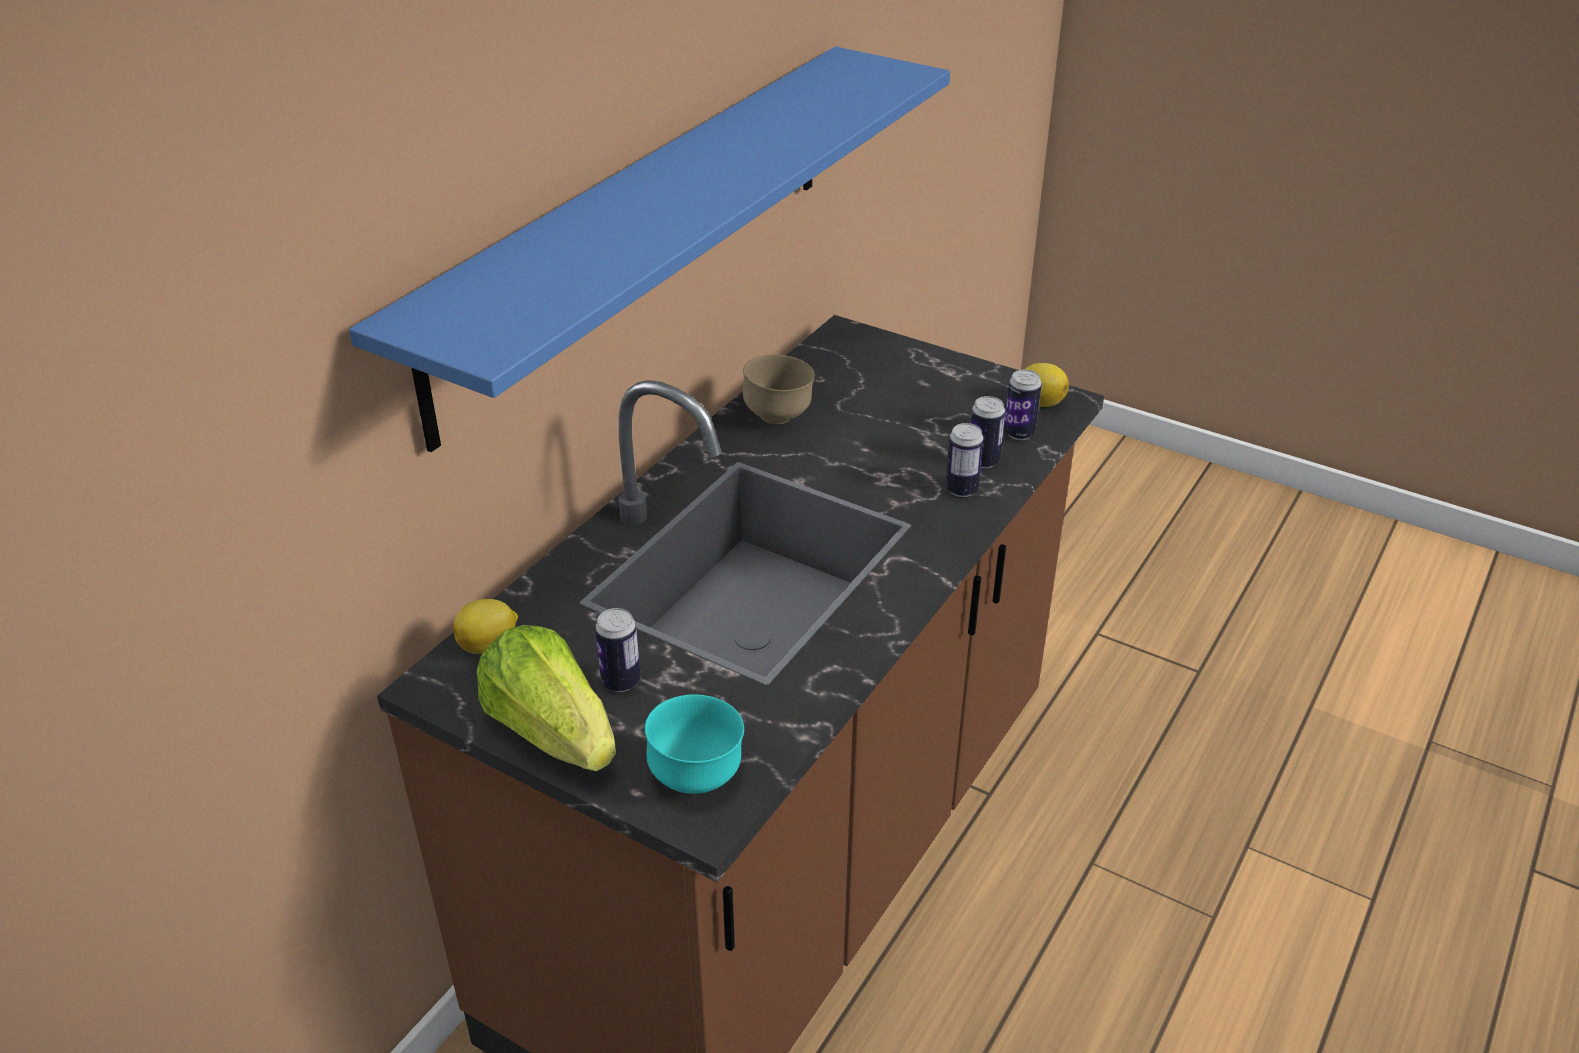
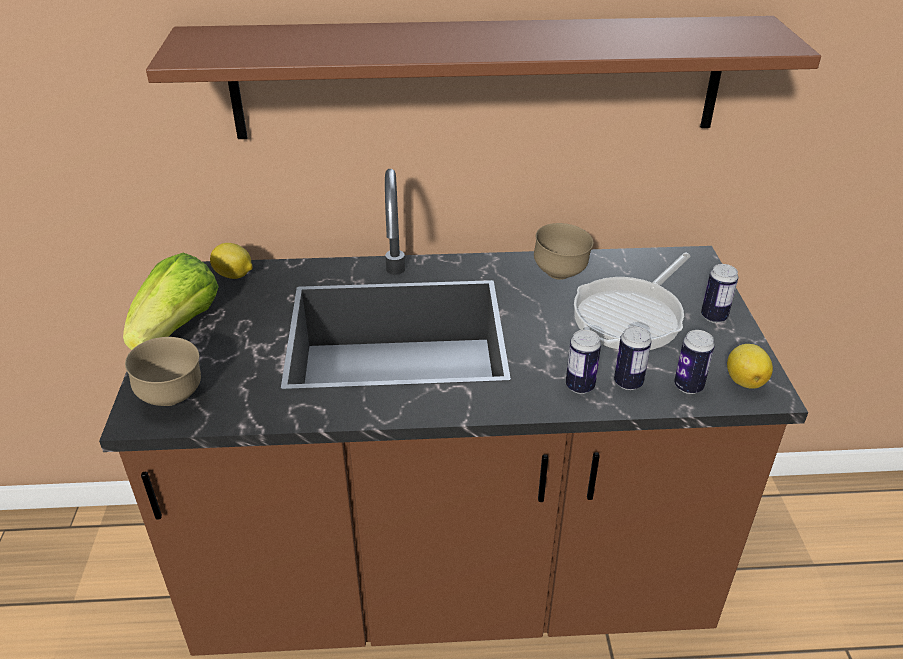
camera: 55 degrees right, 0 degrees up
(621, 681) = (239, 332): can -> can (714, 317)
(641, 231) = (477, 78): blue shelf -> brown shelf
(697, 778) = (173, 398): turquoise bowl -> brown bowl
(891, 411) = (631, 316): none -> frying pan

